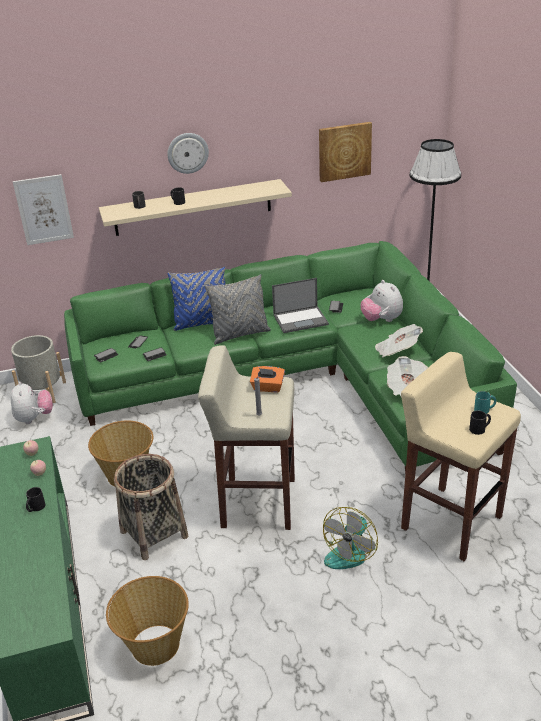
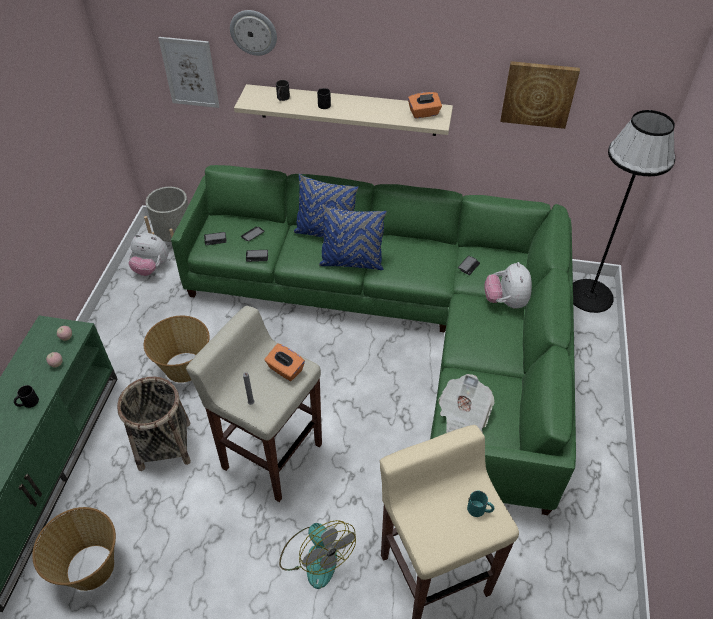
camera: 25 degrees right, 15 degrees up
(34, 418) = (151, 268): plush toy -> plush toy turned 90 degrees clockwise
(187, 152) = (347, 51): wall clock -> wall clock (253, 32)
(240, 334) = (352, 262): grey pillow -> blue pillow
(263, 188) = (424, 113): none -> orange tissue box
(301, 319) = (422, 268): laptop -> none
(350, 551) = (315, 556): fan -> fan turned 90 degrees counterclockwise
(397, 351) = (490, 352): newspaper -> none
(480, 428) = (453, 535): black mug -> none

